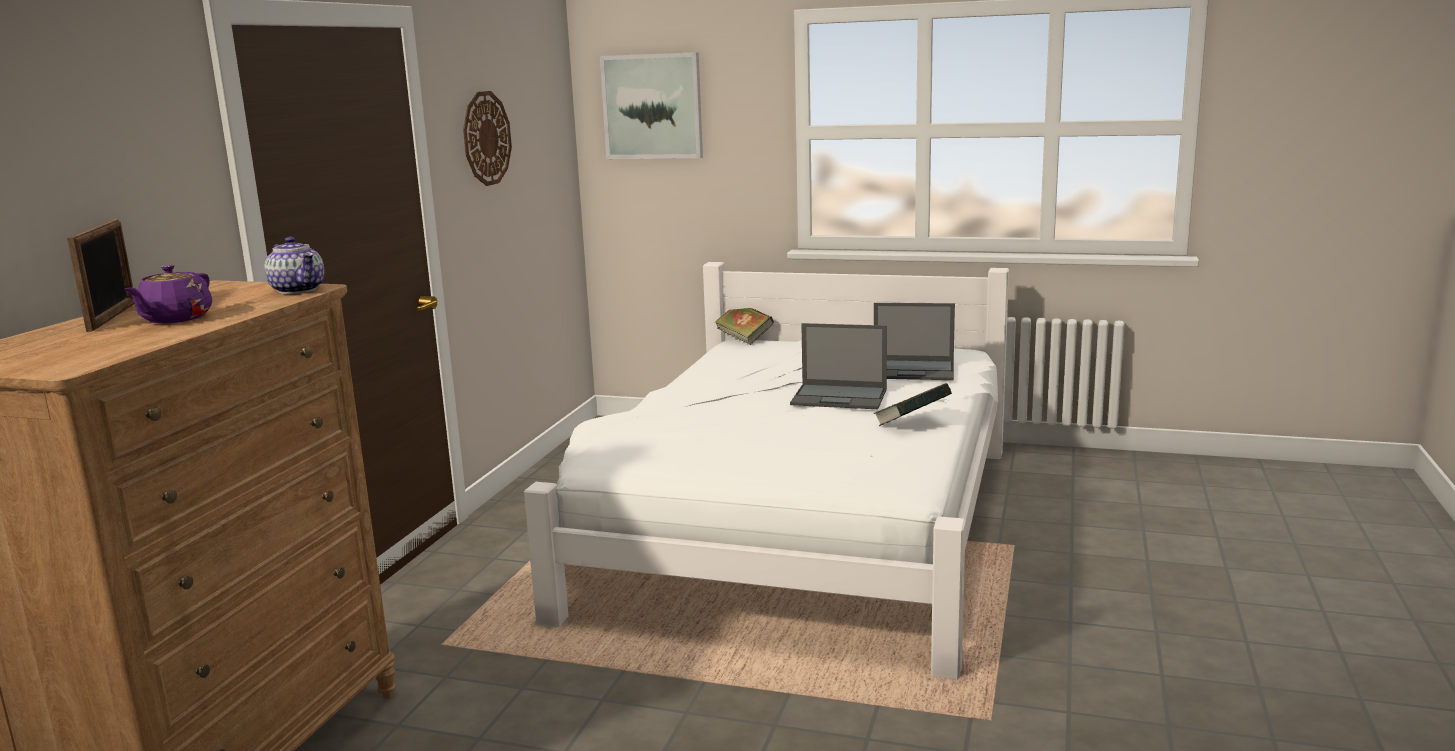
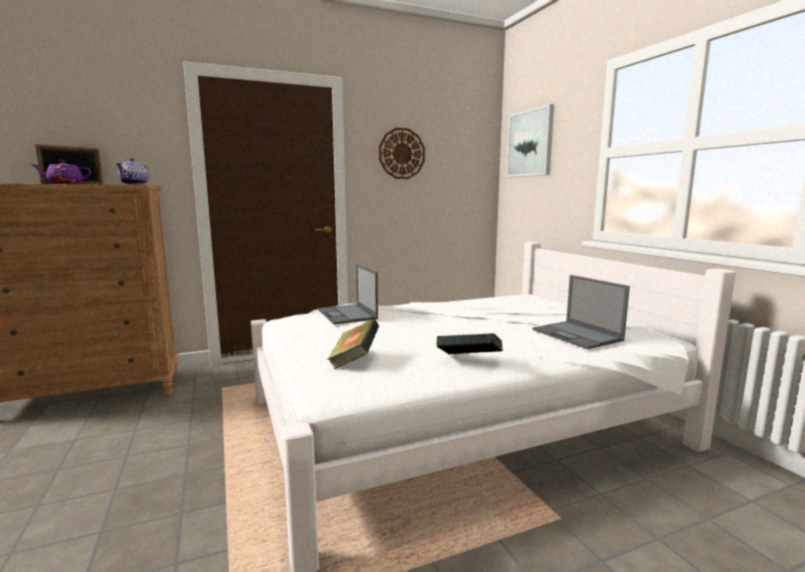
camera: 50 degrees right, 5 degrees down
(744, 339) = (536, 295): book -> book (354, 361)
(840, 397) = (479, 332): laptop -> laptop (347, 314)

